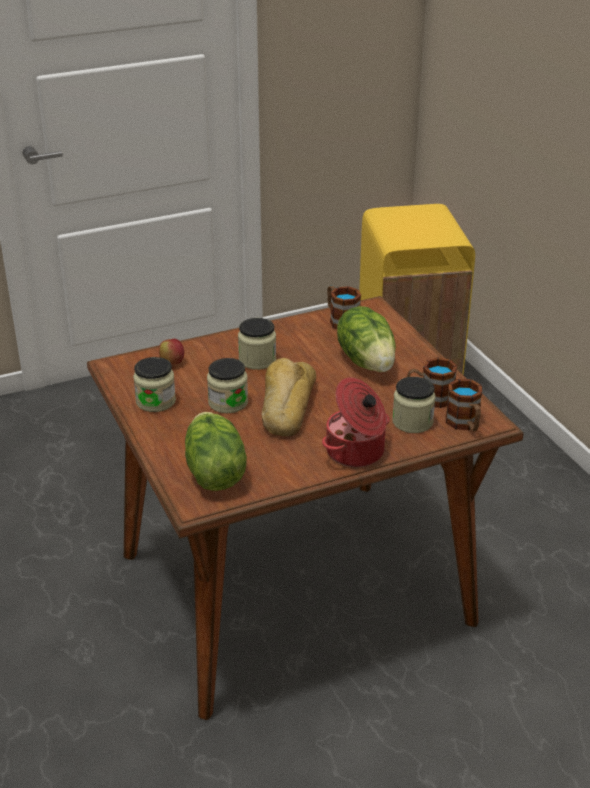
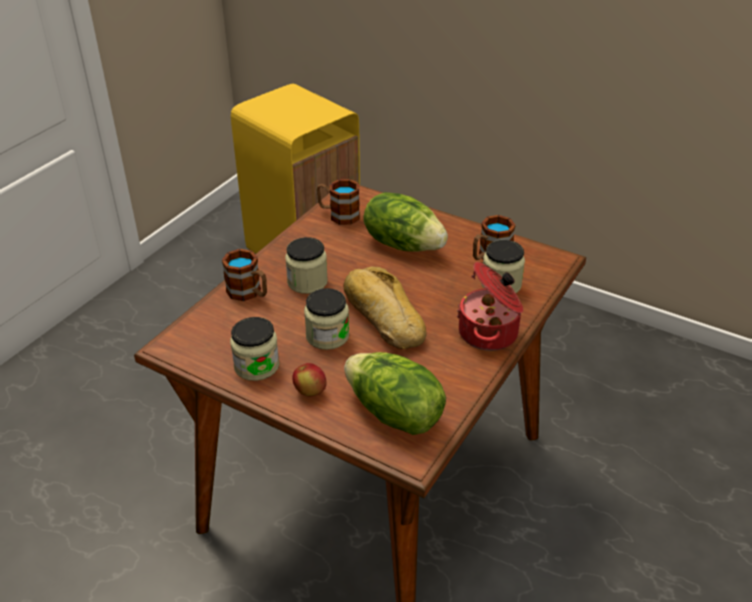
camera: 35 degrees left, 5 degrees up
(172, 363) = (228, 318): apple -> apple (310, 392)
(465, 424) = (541, 269): mug -> mug (249, 293)

